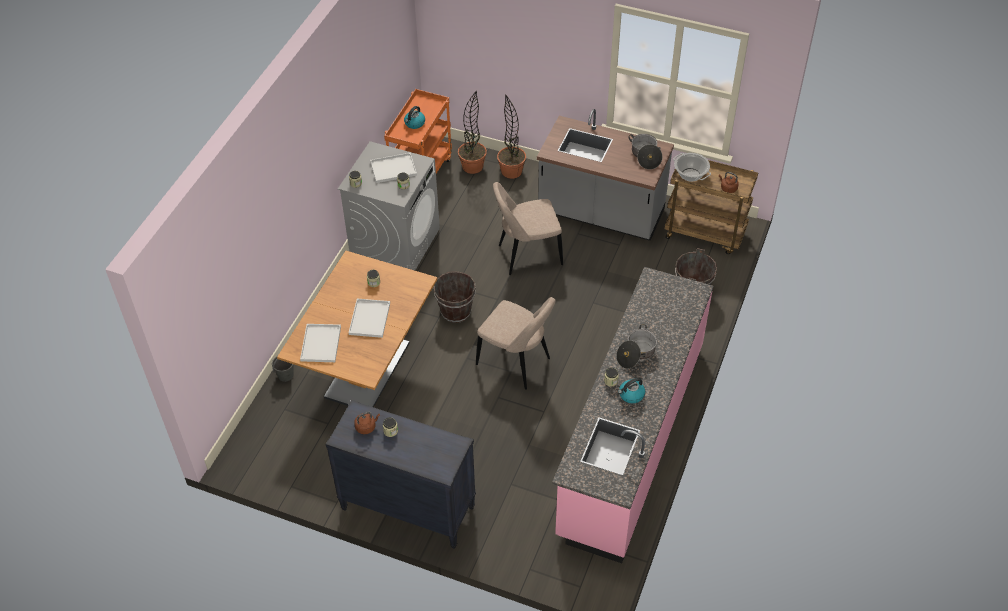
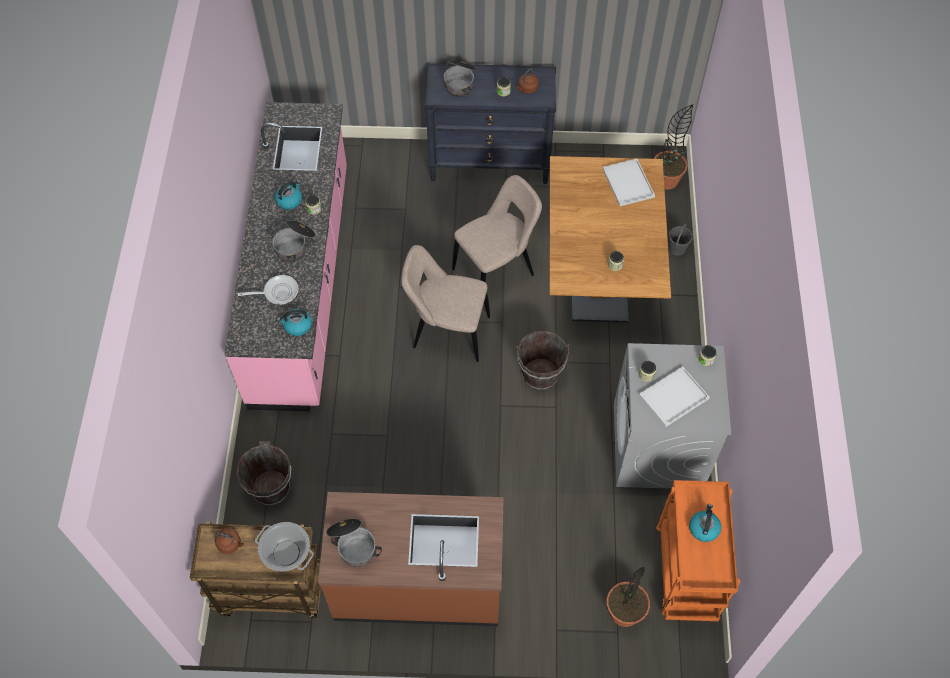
camera: 160 degrees right, 10 degrees up
(369, 318) = (596, 223): white tray -> none
(427, 453) = (460, 82): none -> cooking pot
(511, 171) = (567, 620): potted plant -> potted plant (666, 180)
(527, 255) = (490, 480): beige chair -> beige chair (496, 270)
(601, 213) = (418, 581): grey counter -> brown counter
(650, 290) = (297, 326): none -> kettle
(660, 319) = (278, 292): none -> frying pan

